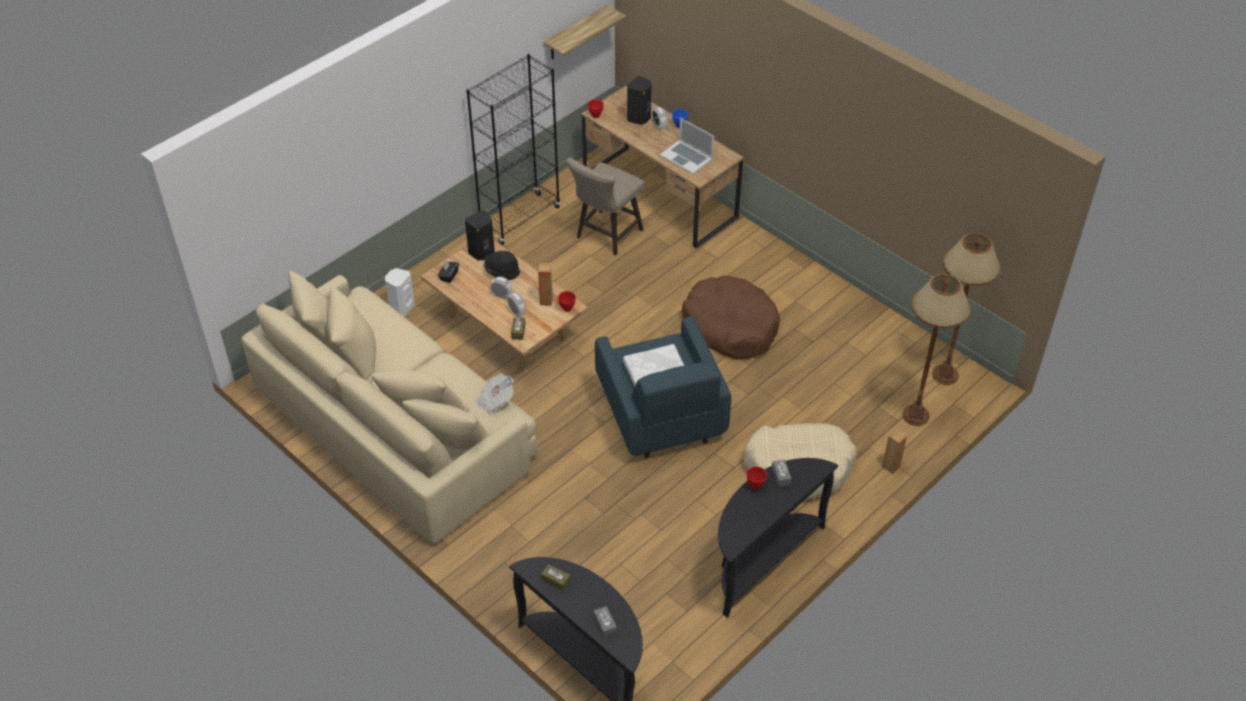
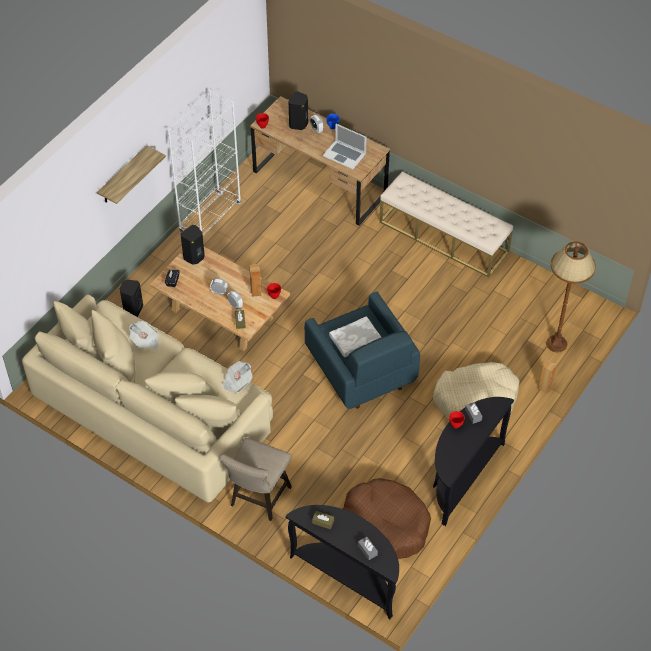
camera: 10 degrees left, 5 degrees up
(397, 338) = (145, 341): none -> newspaper
(401, 308) = (132, 309): white speaker -> black speaker
(502, 271) = (214, 271): black hat -> none
(520, 219) = (210, 218): black bookcase -> white bookcase
(576, 33) = (241, 63): shelf -> shelf (123, 176)
(606, 236) = (284, 224): beige stool -> beige stool (258, 499)
(730, 326) = (400, 289): brown dog bed -> brown dog bed (385, 524)
(797, 274) = (444, 237): none -> beige bench
(945, 375) = (573, 307): brown floor lamp -> none

